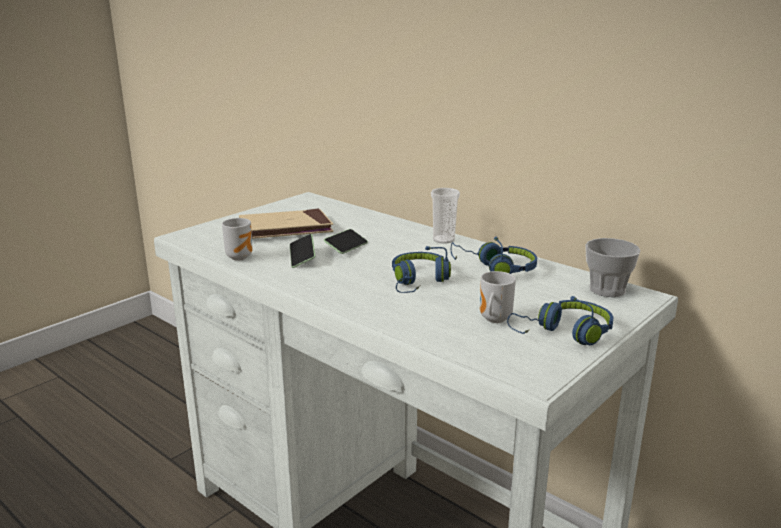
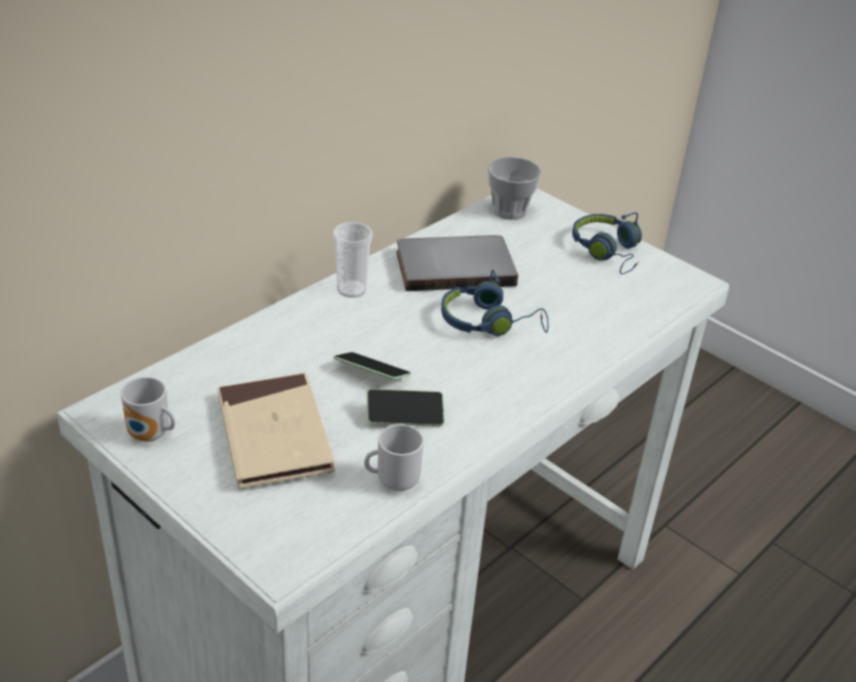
camera: 90 degrees left, 15 degrees up
(493, 320) = (585, 286): mug -> mug (150, 436)
(495, 269) = (454, 265): blue headphones -> grey book

